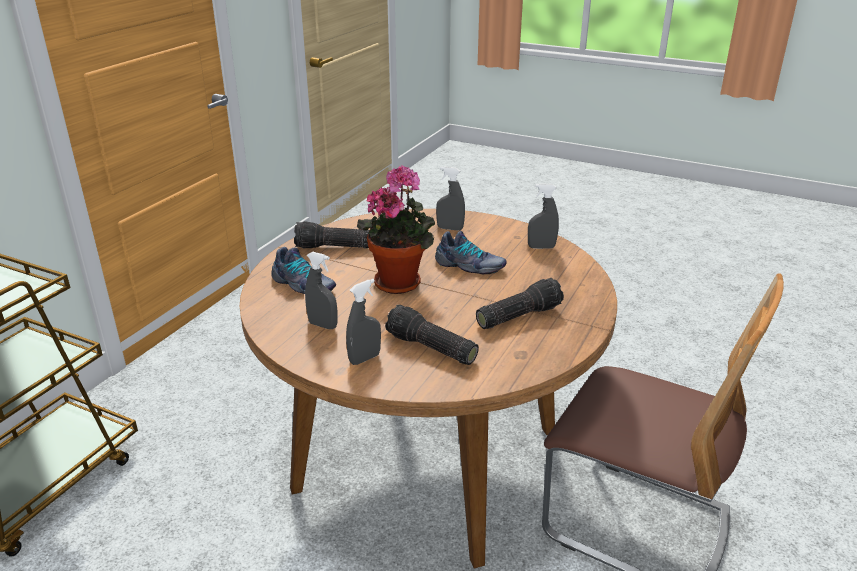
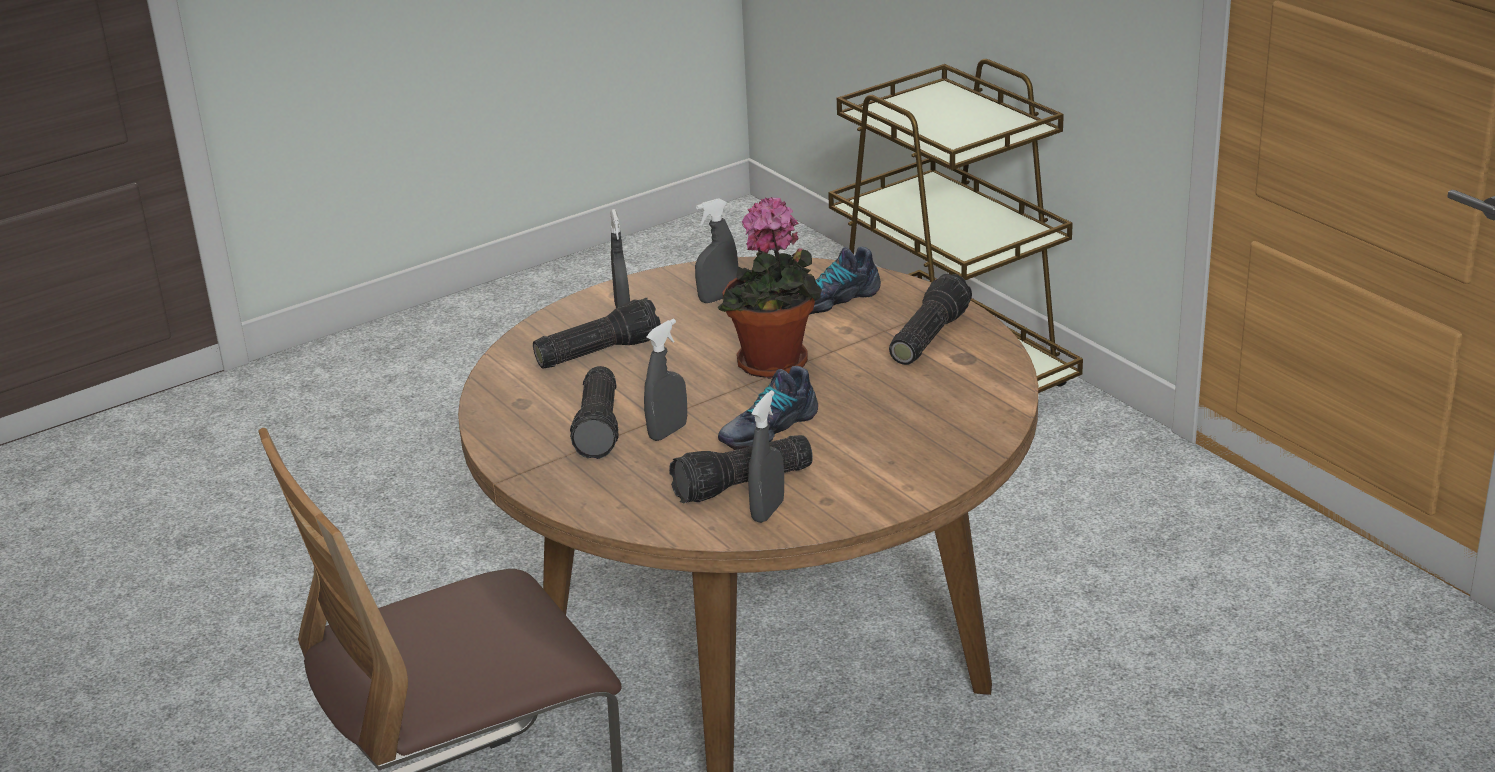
camera: 120 degrees right, 0 degrees up
(450, 228) = (913, 446): grey spray bottle -> grey spray bottle (668, 432)
(527, 258) = (743, 485): none -> flashlight

